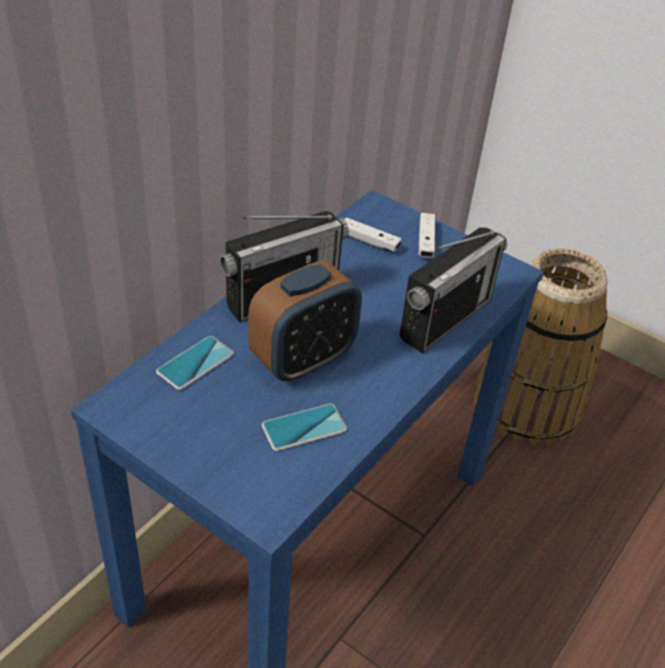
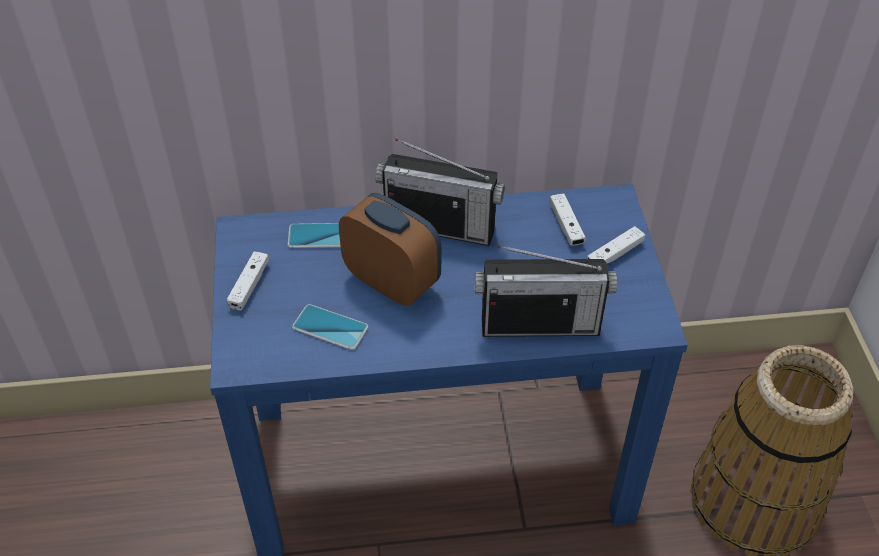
camera: 50 degrees right, 5 degrees up
(187, 445) = (249, 286): none -> white game controller
(303, 360) = (392, 282): alarm clock -> alarm clock turned 150 degrees counterclockwise

